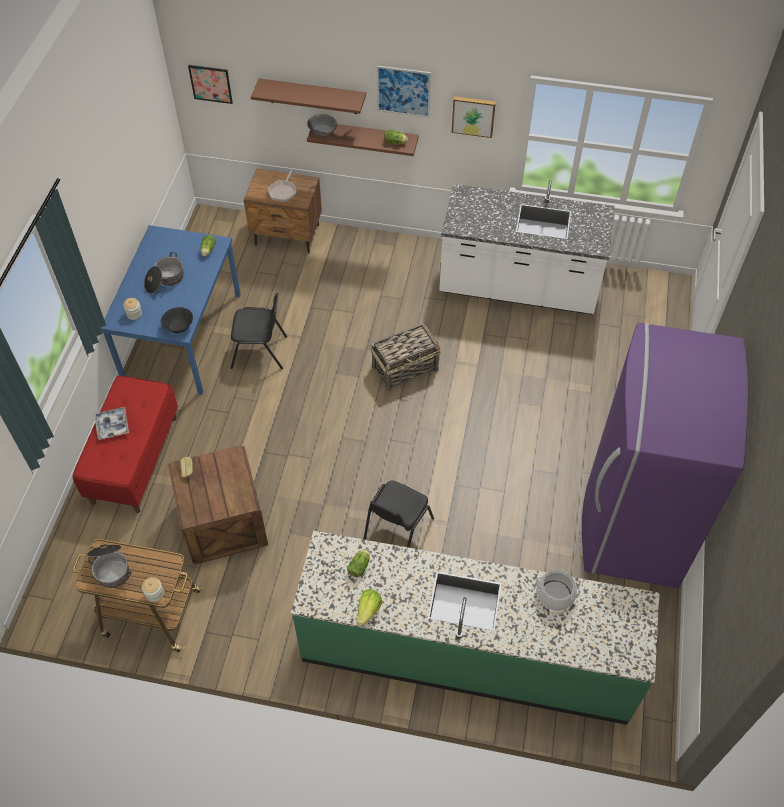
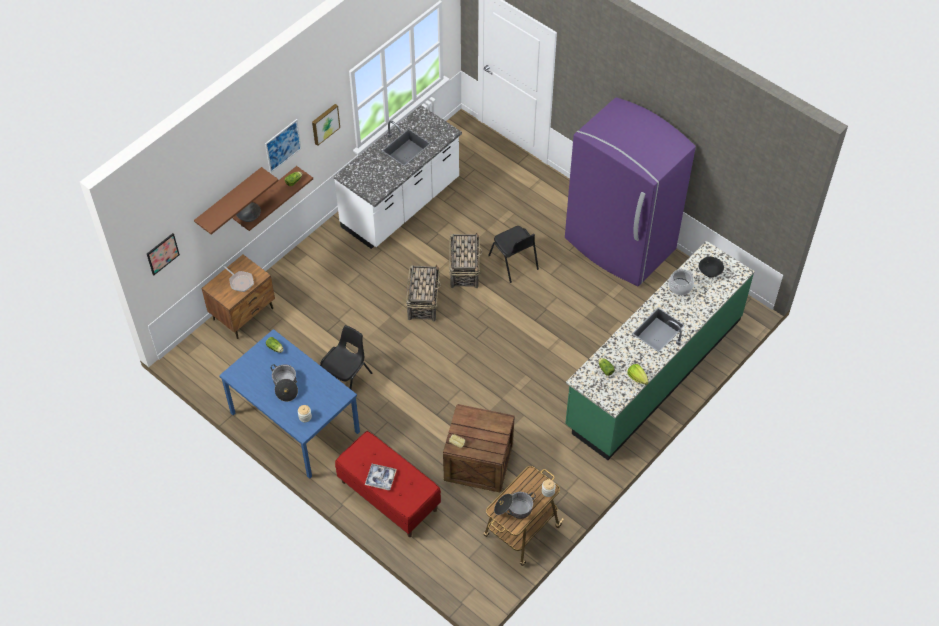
camera: 60 degrees left, 0 degrees up
(179, 326) = (337, 394): black bowl -> black bowl (710, 271)
(397, 530) = (547, 367): black chair -> black chair (514, 263)
(476, 384) = (464, 269): none -> basket

